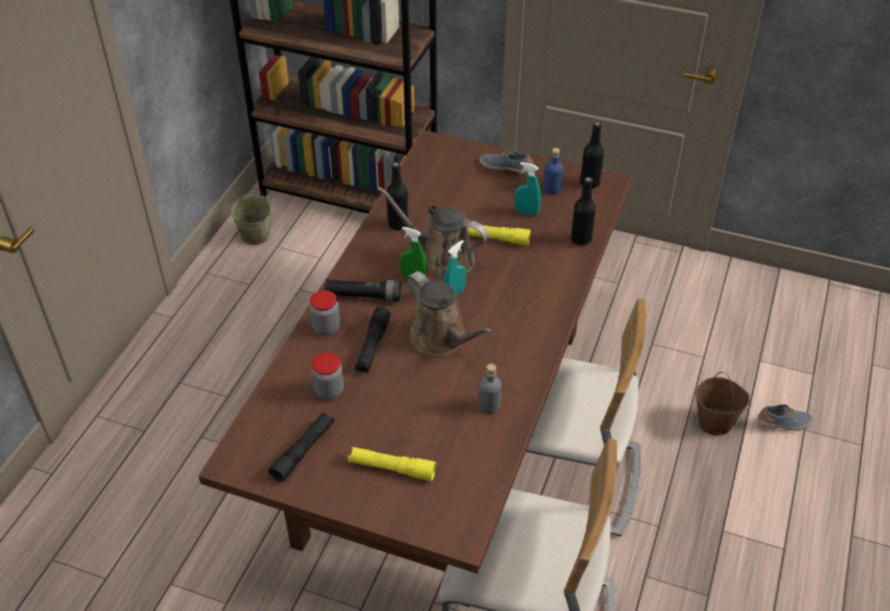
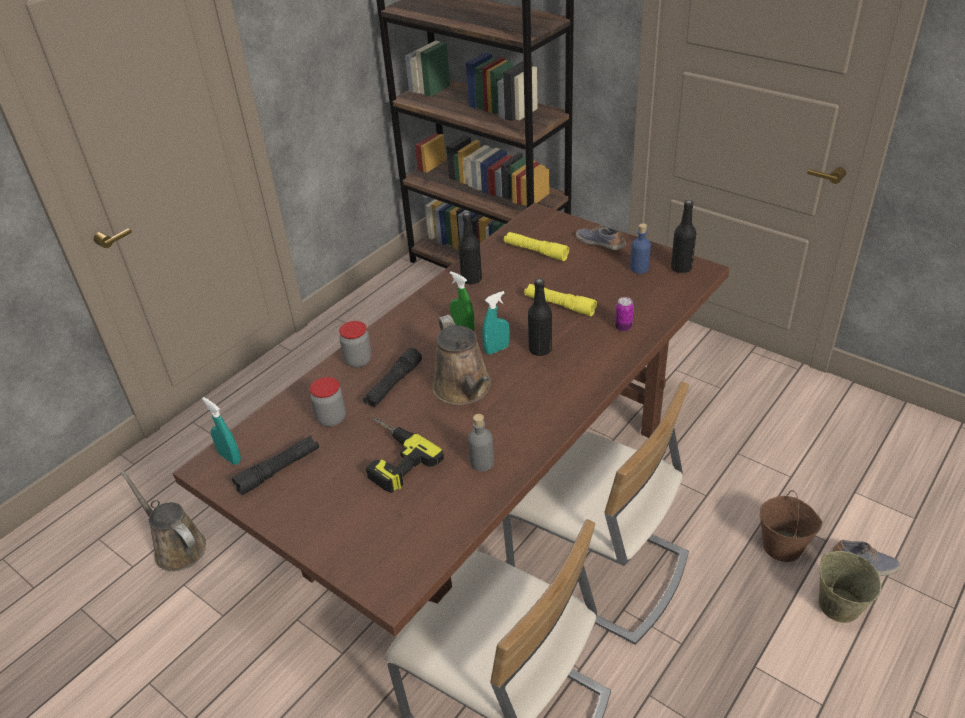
camera: 20 degrees right, 5 degrees down
(255, 235) = (391, 294): beige bucket -> beige bucket (838, 604)
(363, 296) = (407, 338): black flashlight -> none
(392, 468) = (354, 505): yellow flashlight -> yellow flashlight (535, 251)
(403, 417) = (390, 457): none -> power drill
(442, 258) = (499, 315): brown watering can -> brown watering can (177, 547)
(526, 212) = (603, 286): turquoise spray bottle -> turquoise spray bottle (230, 458)
(561, 252) = (623, 327): none -> can
(581, 239) = (649, 318): black bottle -> black bottle (540, 349)

